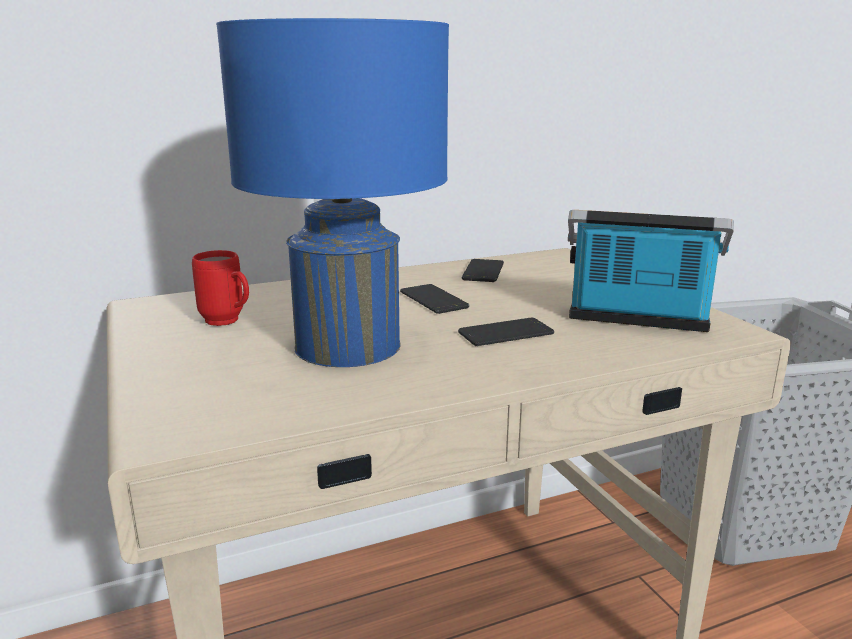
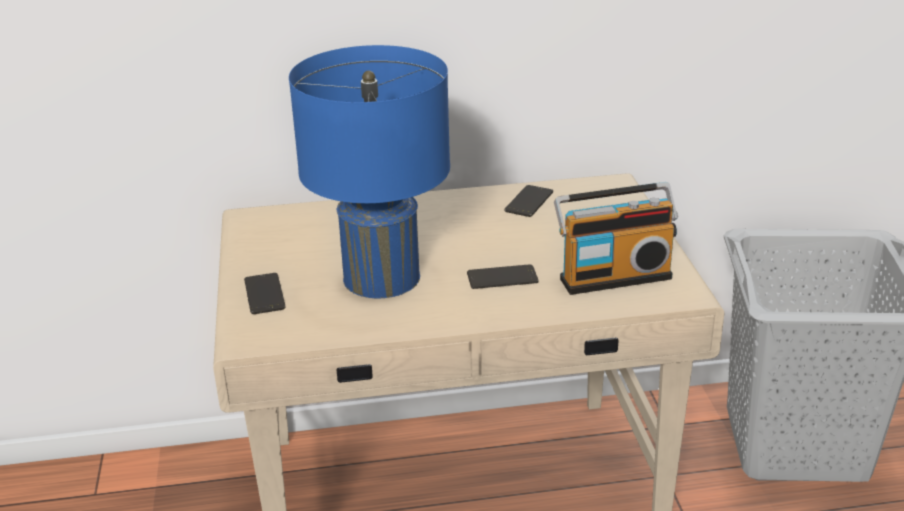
camera: 15 degrees right, 10 degrees up
(228, 322) = (305, 244): red mug -> none
(433, 300) = (468, 234): phone -> phone (264, 294)
(637, 321) = (613, 276): radio -> radio turned 135 degrees clockwise

